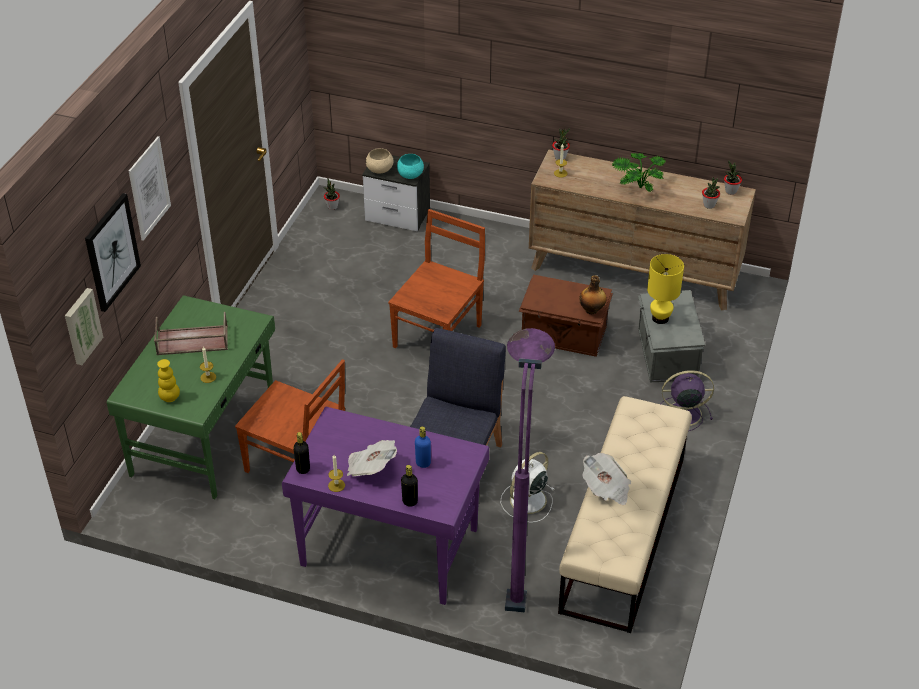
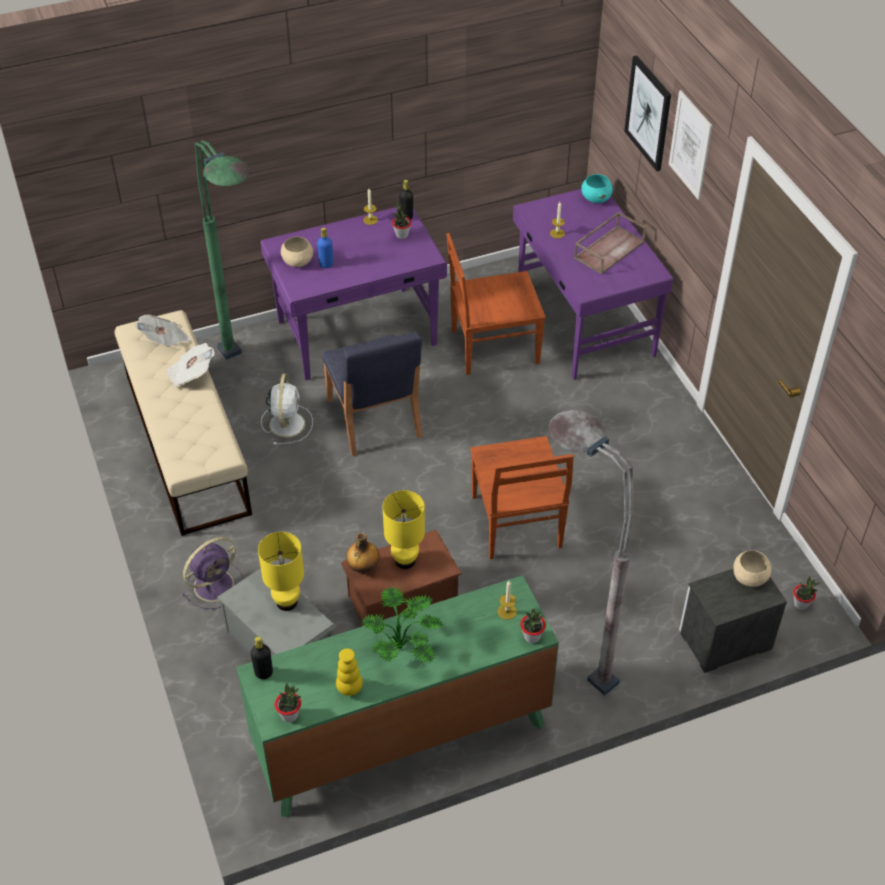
camera: 140 degrees right, 5 degrees up
(81, 326) = (614, 105): picture -> none
(170, 398) = (561, 207): yellow vase -> yellow vase (349, 688)
(205, 437) = (584, 324): green desk -> purple desk
(371, 467) = (360, 242): newspaper -> newspaper (165, 340)
(410, 175) = (711, 592): turquoise bowl -> turquoise bowl (596, 198)
(410, 501) = (307, 237): black bottle -> black bottle (263, 673)
(444, 481) = (297, 262): none -> beige bowl
(491, 257) = (569, 650): none -> grey floor lamp
(520, 567) = (247, 374): purple floor lamp -> green floor lamp
(560, 299) = (405, 561): none -> yellow table lamp
(634, 271) = (401, 738): brown dresser -> green dresser
(709, 205) = (299, 673): potted plant -> potted plant (402, 235)

